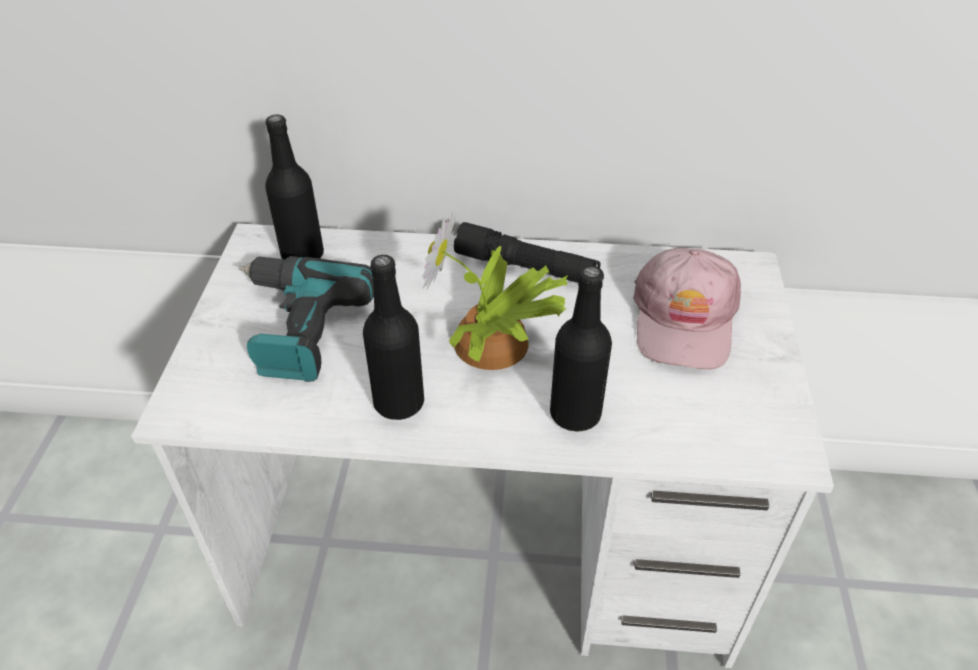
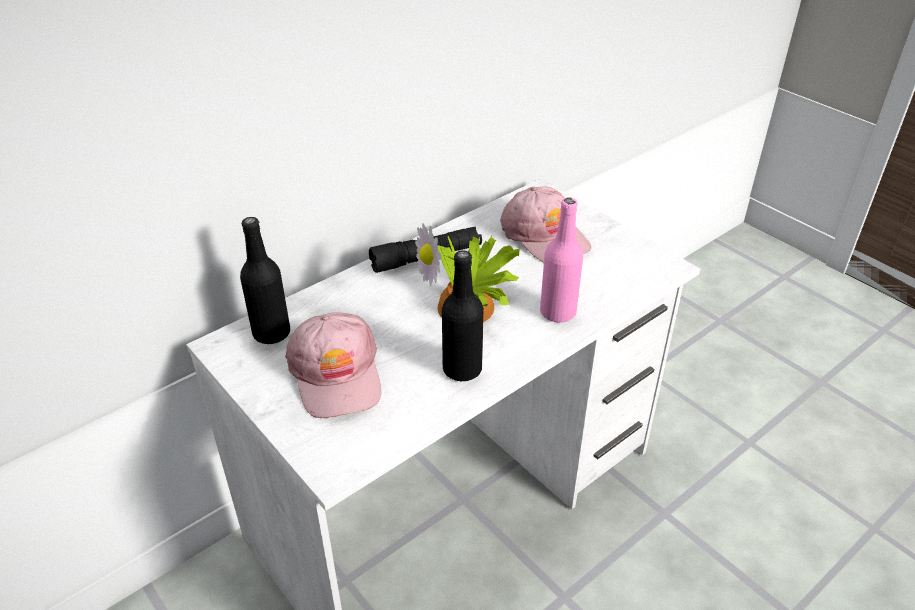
camera: 45 degrees left, 5 degrees down
(296, 327) = (336, 374): power drill -> pink cap
(575, 414) = (558, 312): black bottle -> pink bottle

